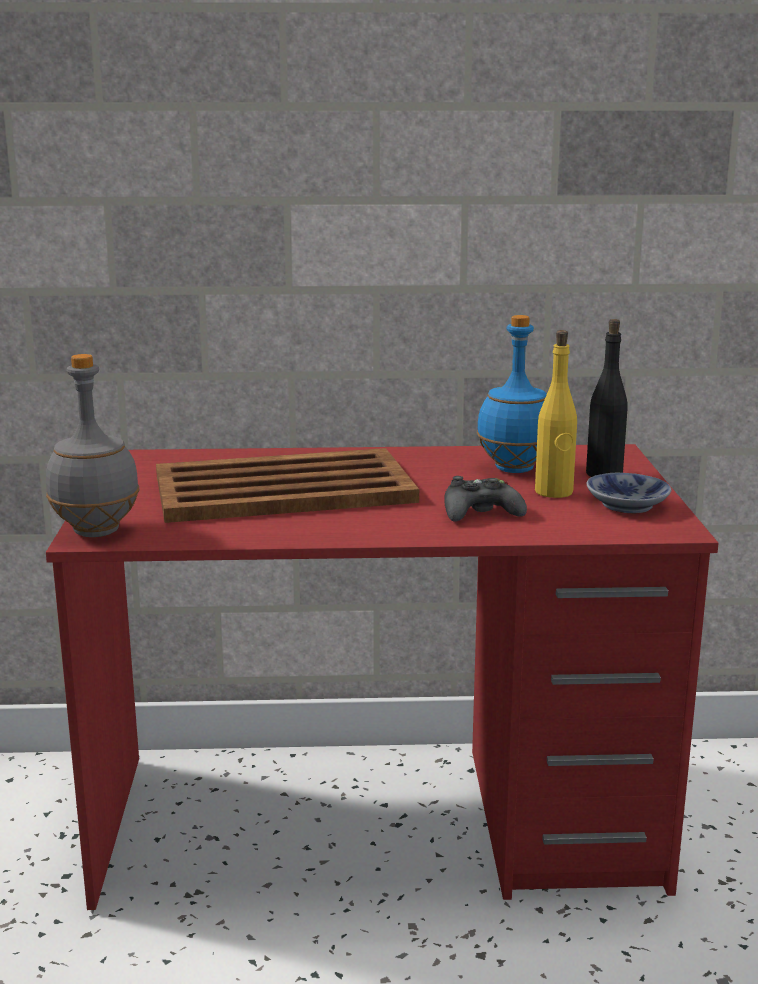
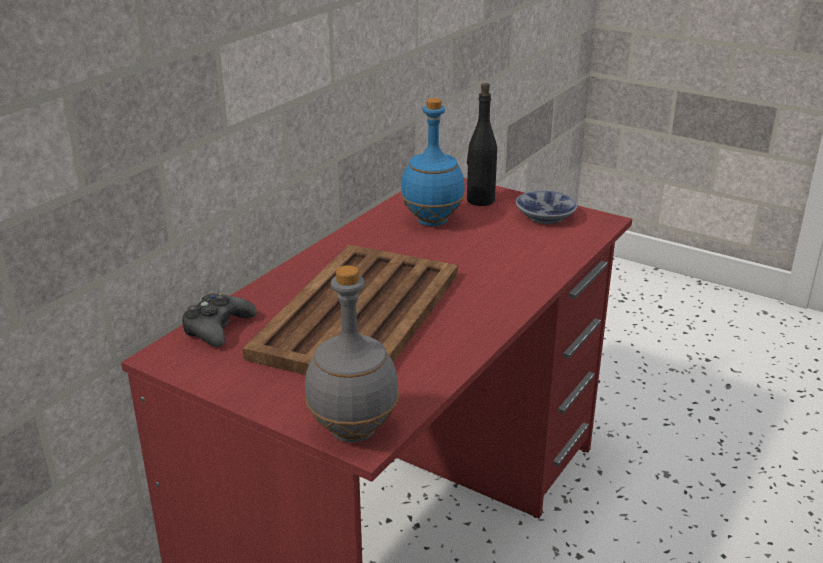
camera: 55 degrees left, 10 degrees up
(480, 513) = (505, 263): black game controller -> black game controller (218, 328)
(554, 492) = (494, 227): yellow bottle -> none

